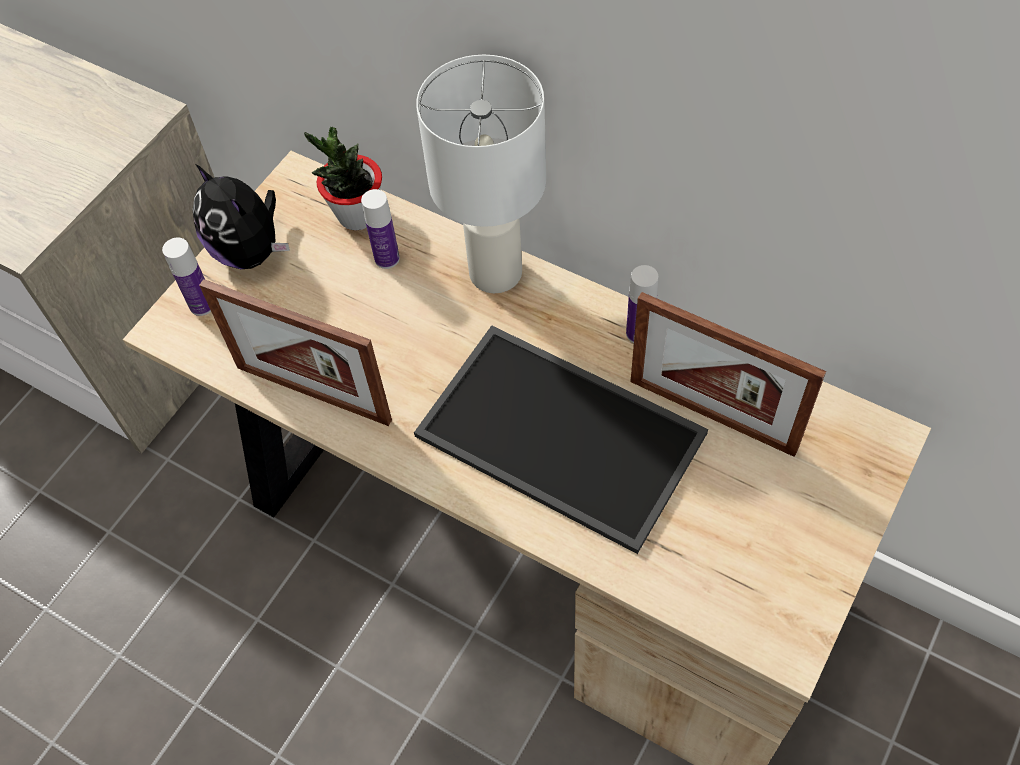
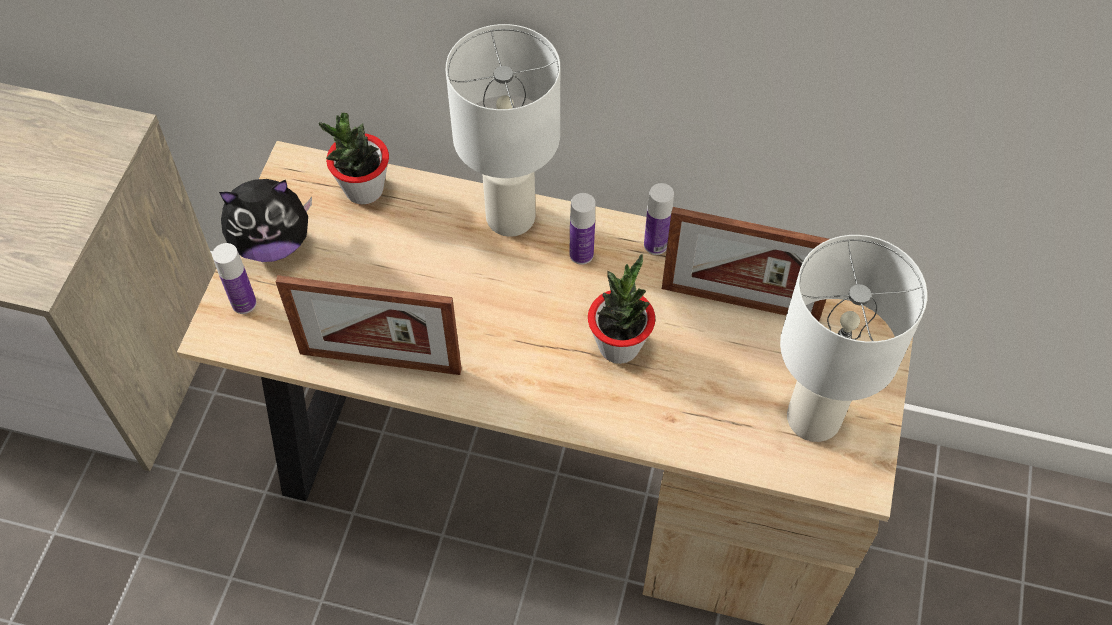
camera: 20 degrees left, 0 degrees up
(250, 251) = (272, 243): plush toy -> plush toy turned 45 degrees counterclockwise
(387, 258) = (406, 224): bottle -> bottle (581, 254)
(564, 433) = (619, 346): tray -> potted plant
(753, 564) = (812, 419): none -> white table lamp

